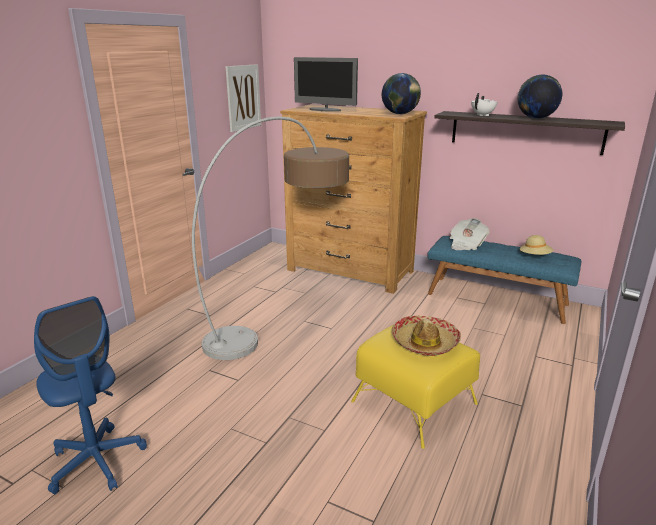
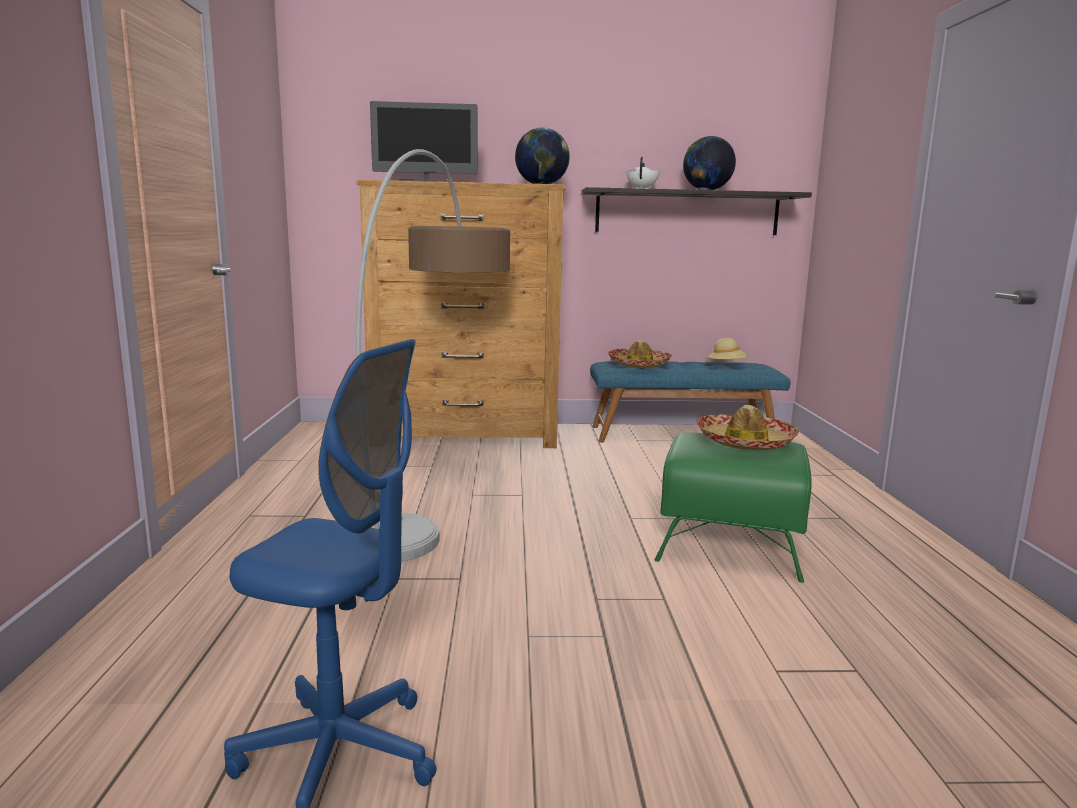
camera: 30 degrees left, 10 degrees down
(243, 97) = (267, 168): picture -> none
(413, 402) = (728, 542): yellow ottoman -> green ottoman
(466, 245) = (639, 365): newspaper -> hat

